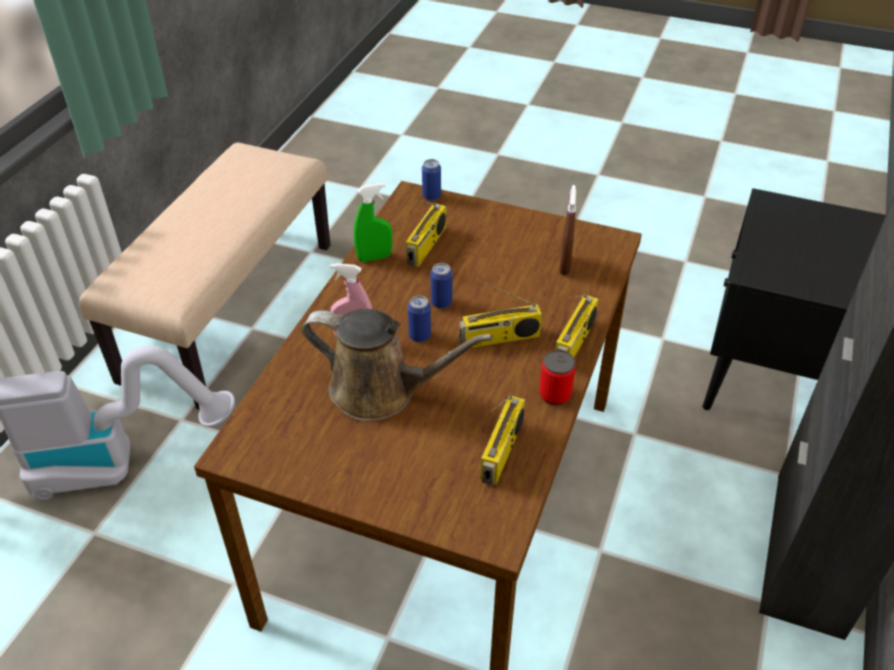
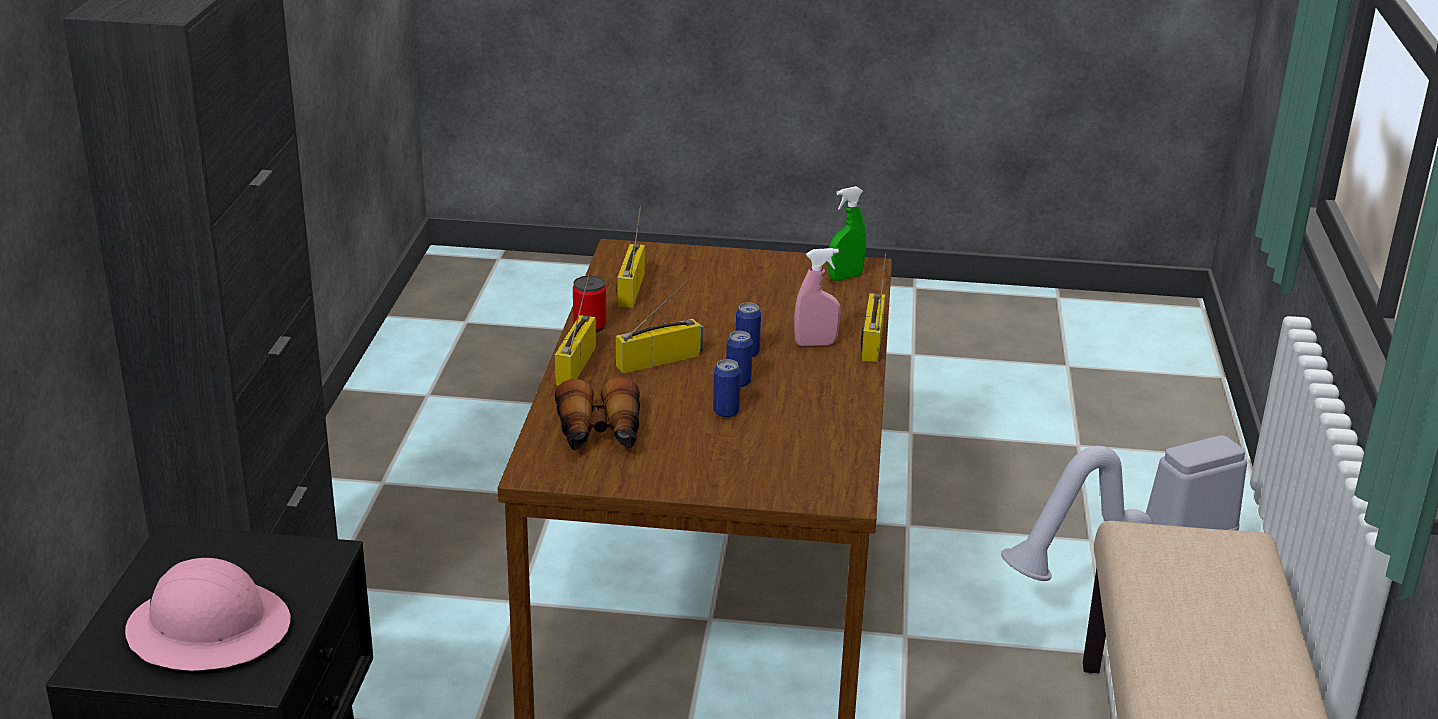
camera: 165 degrees right, 15 degrees down
(374, 257) = (845, 416): green spray bottle -> green spray bottle (845, 277)
(381, 391) = (762, 311): brown watering can -> none
(426, 246) = (787, 435): radio -> radio (871, 341)
(431, 196) = (816, 498): can -> can (726, 412)
(565, 265) = (599, 435): brown spray bottle -> binoculars
(809, 233) = (209, 629): none -> pink hard hat

